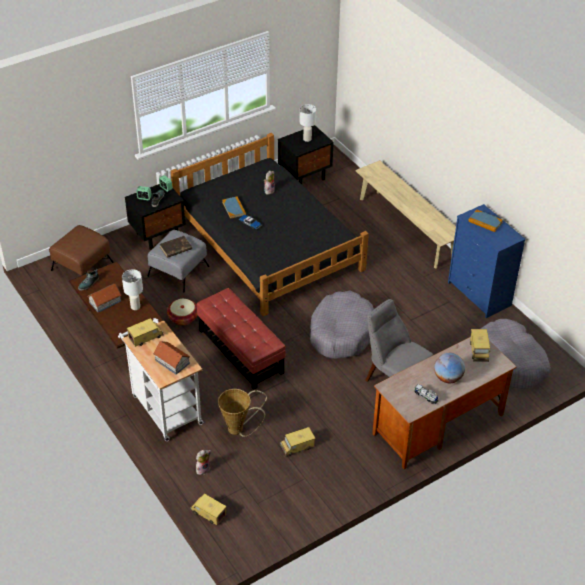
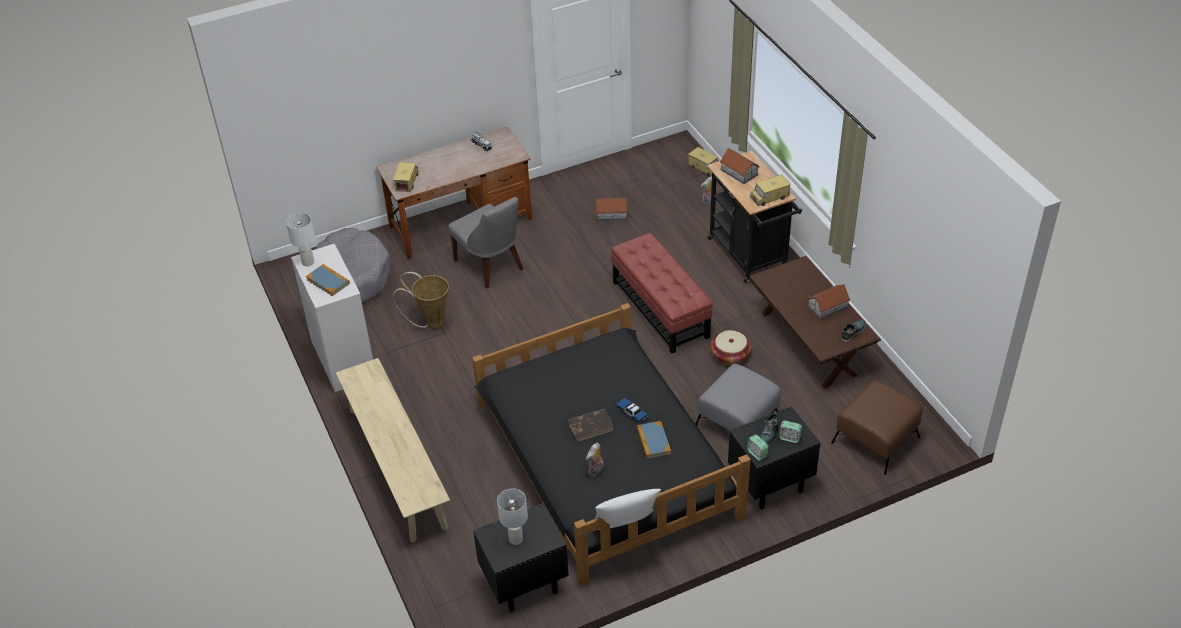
camera: 170 degrees left, 0 degrees up
(135, 307) = (788, 298): white table lamp -> white table lamp (308, 262)
(164, 407) = (750, 257): white cart -> black cart
(175, 248) = (740, 383): brown book -> brown book (591, 426)
(239, 430) = (669, 231): basket -> basket (431, 323)
(246, 165) = (624, 528): none -> white pillow
(297, 446) = (611, 213): toy truck -> toy house
(341, 332) = (534, 323): grey dog bed -> none
(447, 378) = (452, 160): globe -> none
(479, 294) = (343, 359): blue dresser -> white dresser

